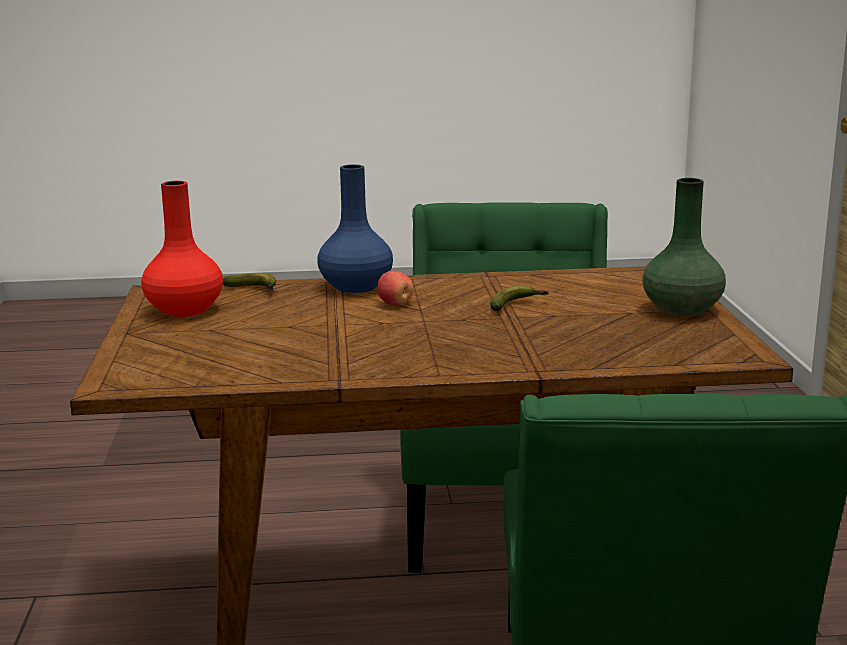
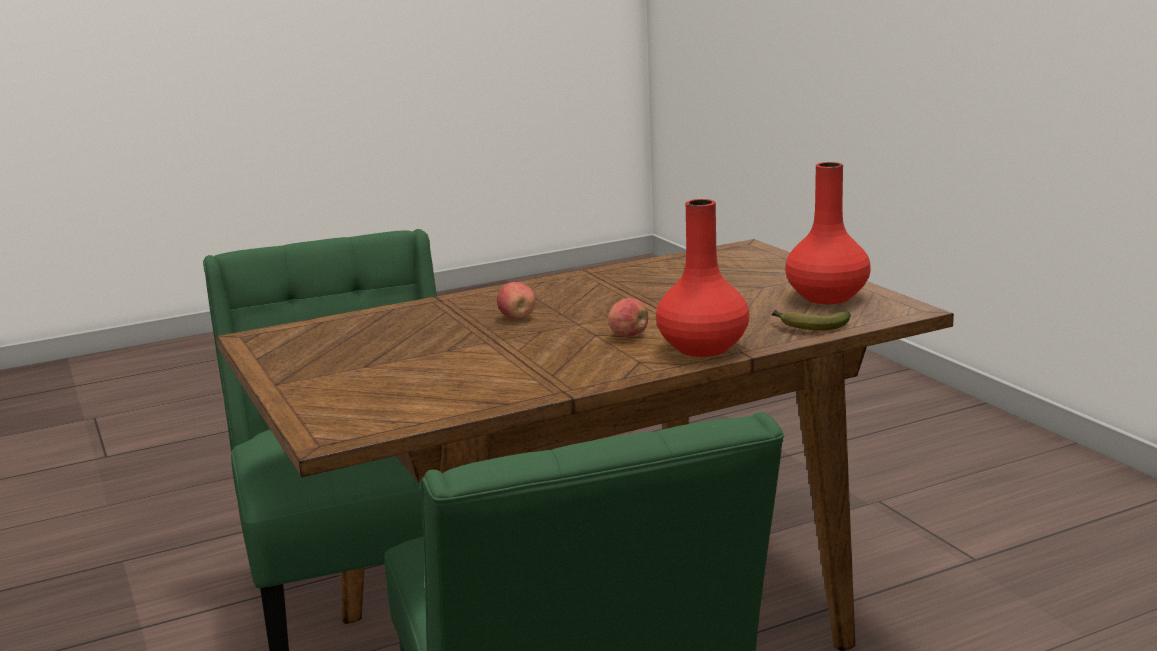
camera: 160 degrees right, 0 degrees up
(355, 286) = (704, 348): blue vase -> red vase
(471, 335) = (517, 317): none -> apple
(517, 305) = (495, 354): banana -> none
(682, 309) = (305, 379): green vase -> none

